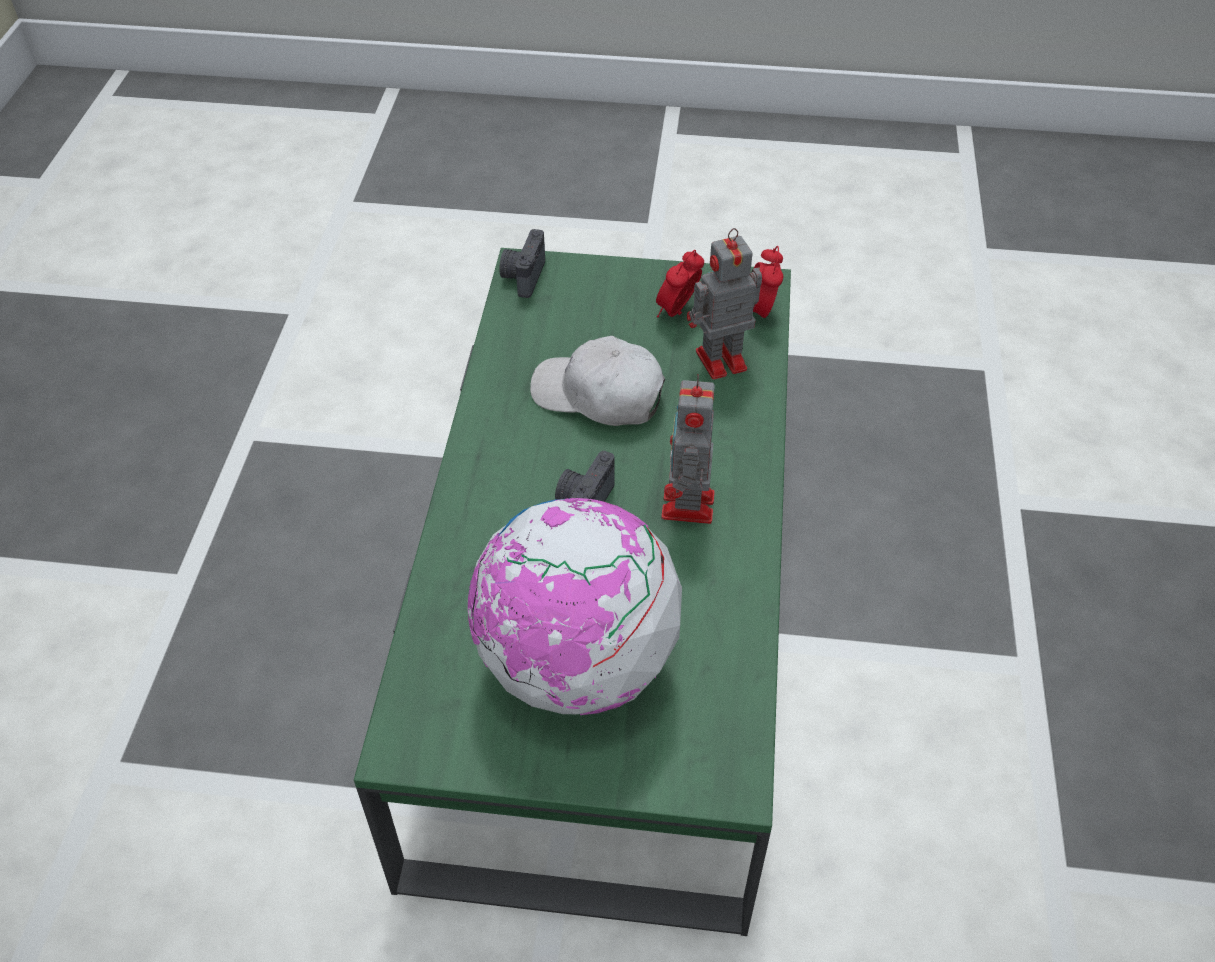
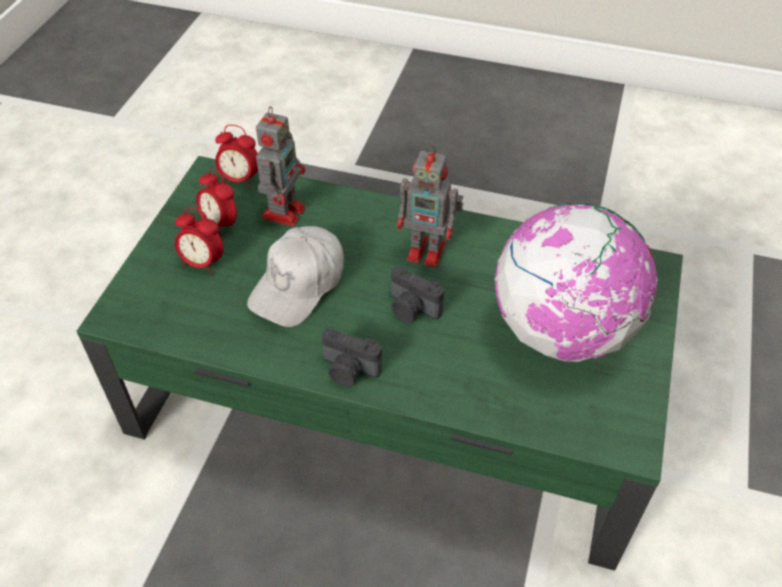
camera: 80 degrees left, 0 degrees up
(522, 276) = (128, 318): camera -> camera (348, 371)
(613, 312) = (203, 263): none -> alarm clock
(718, 361) = (284, 211): toy robot -> toy robot turned 150 degrees counterclockwise

